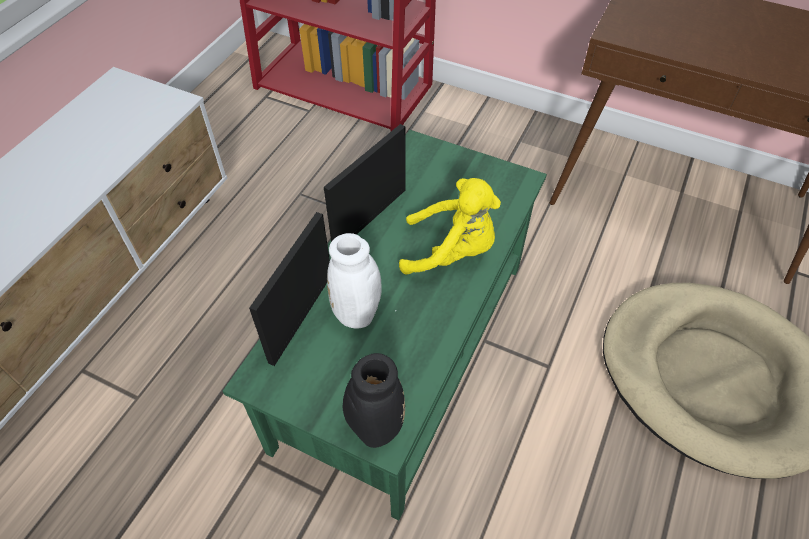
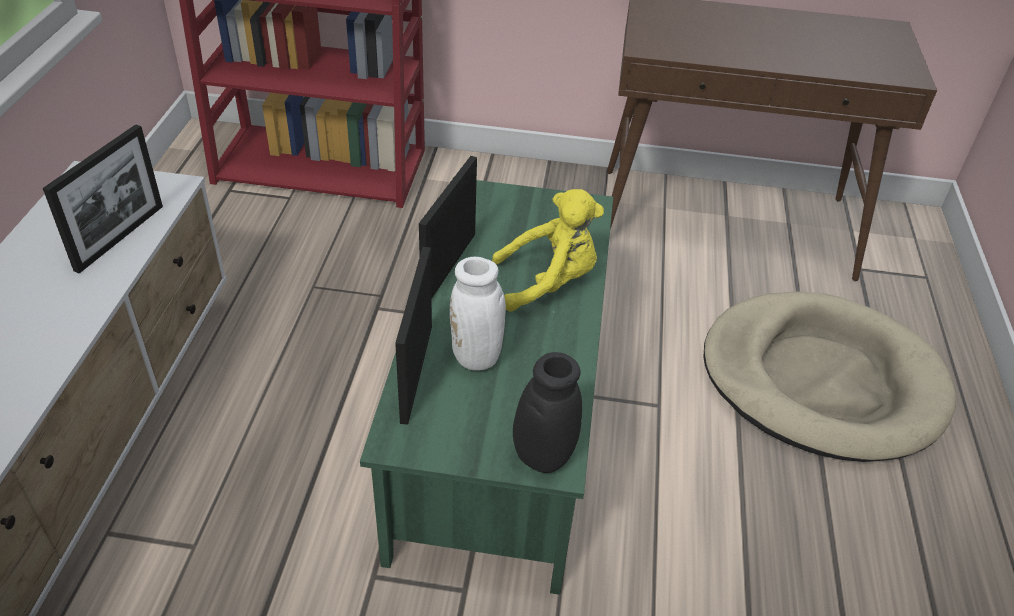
camera: 20 degrees left, 10 degrees down
(118, 142) = (120, 237): none -> picture frame

